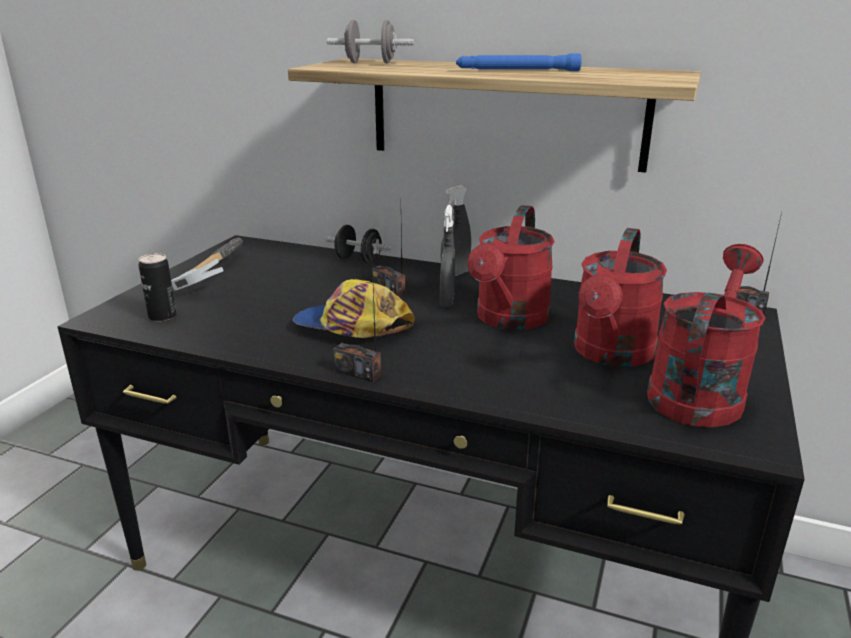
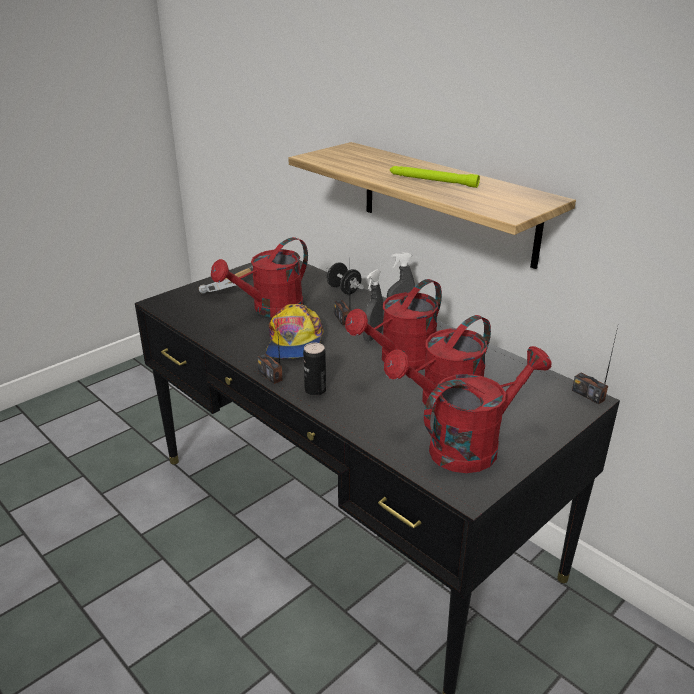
camera: 25 degrees right, 5 degrees up
(162, 316) = (192, 309): can -> can (315, 390)
(282, 297) = (270, 310): none -> red watering can
(351, 327) = (294, 342): cap -> cap turned 135 degrees counterclockwise
(370, 63) = (353, 154): grey dumbbell -> none
(517, 70) = (432, 181): blue flashlight -> green flashlight

